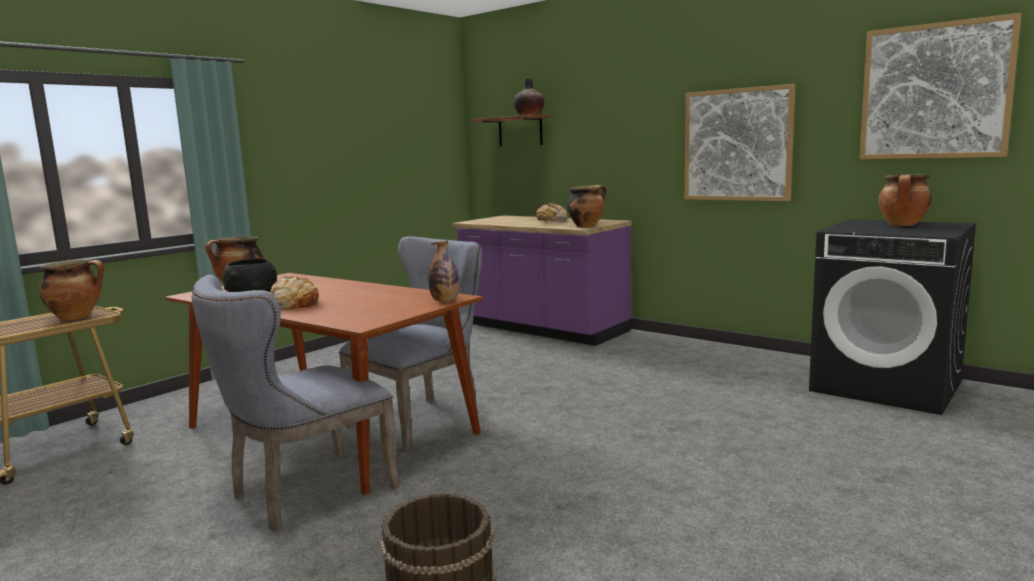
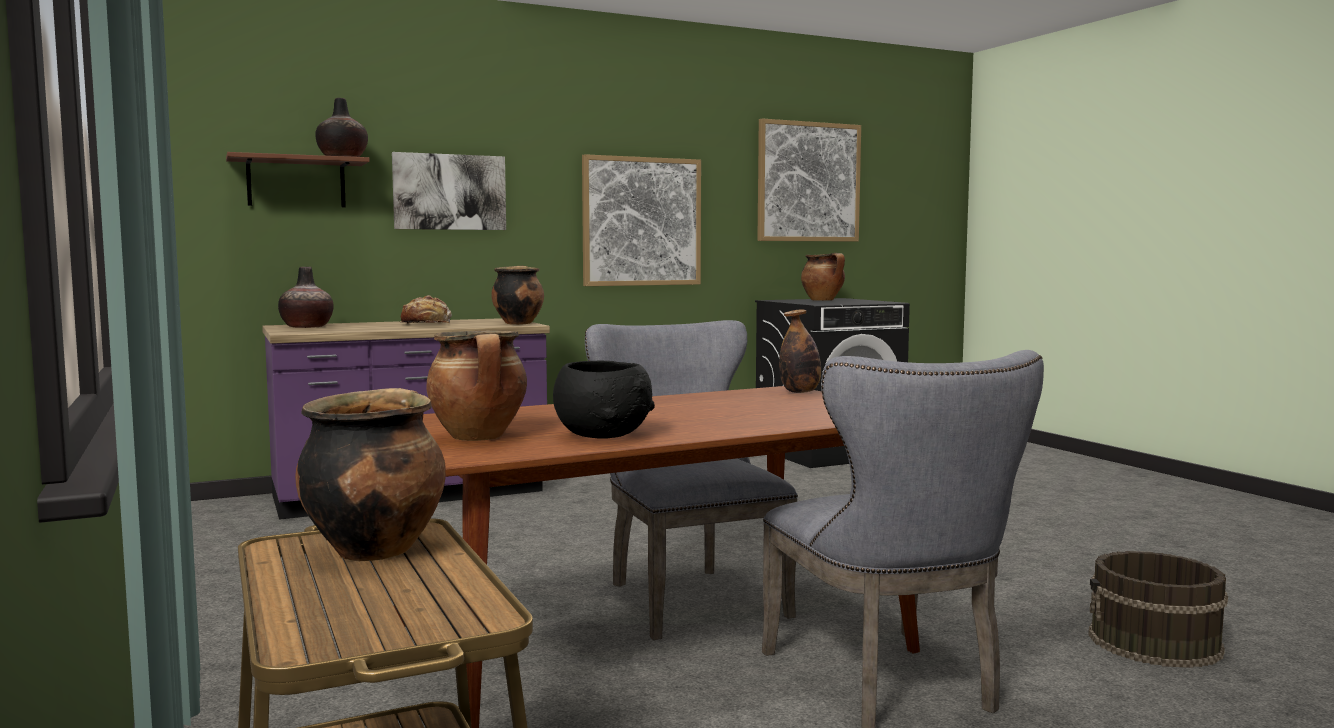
camera: 65 degrees left, 5 degrees down
(294, 304) = (702, 424): bread -> none
(500, 218) = (307, 327): none -> vase
(597, 130) = (449, 192): none -> picture

